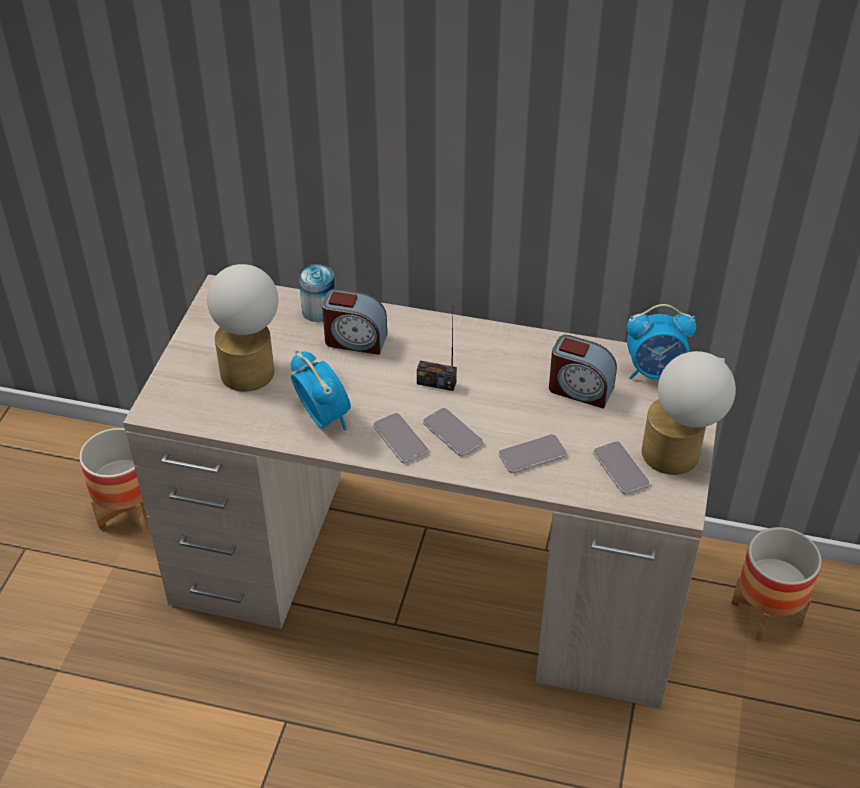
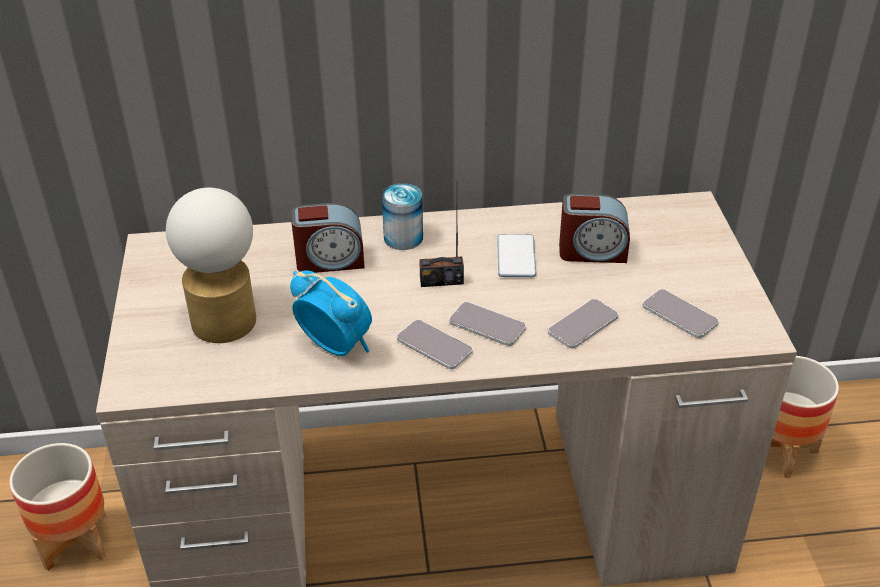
camera: 20 degrees left, 5 degrees down
(319, 310) = (274, 241): can -> can (403, 238)
(511, 377) = (516, 257): none -> phone
(655, 372) = (654, 218): alarm clock -> none
(679, 455) = (727, 287): table lamp -> none

